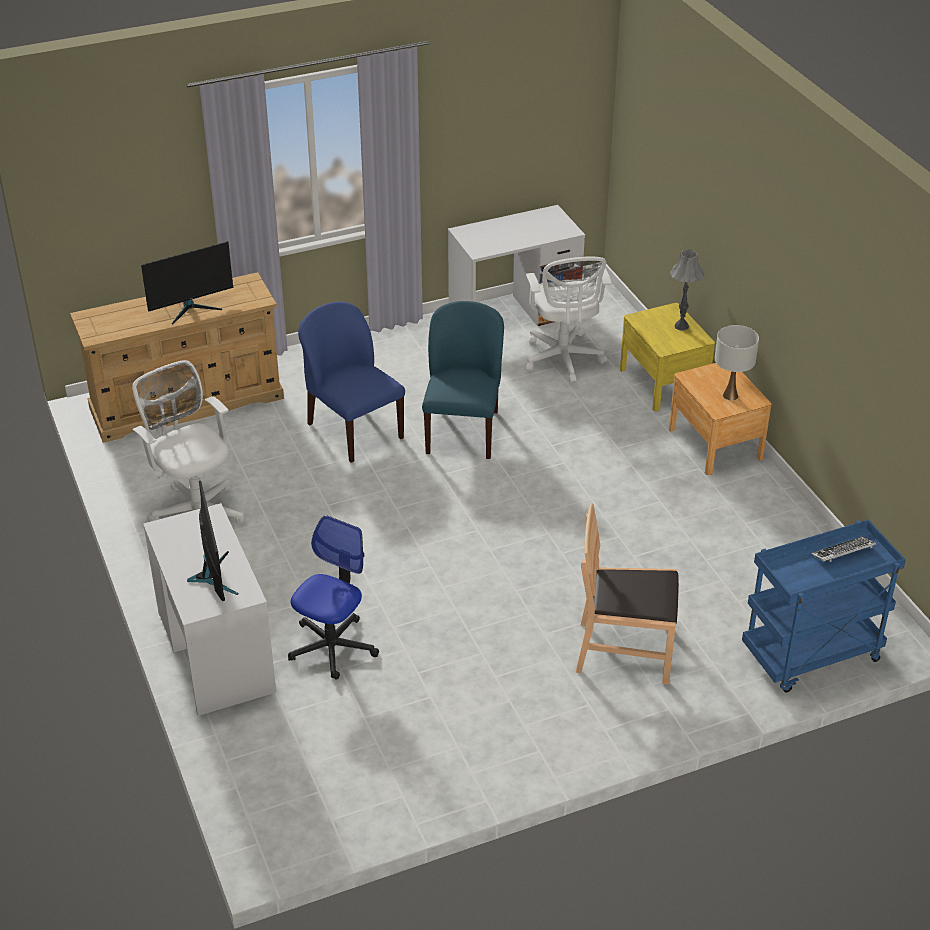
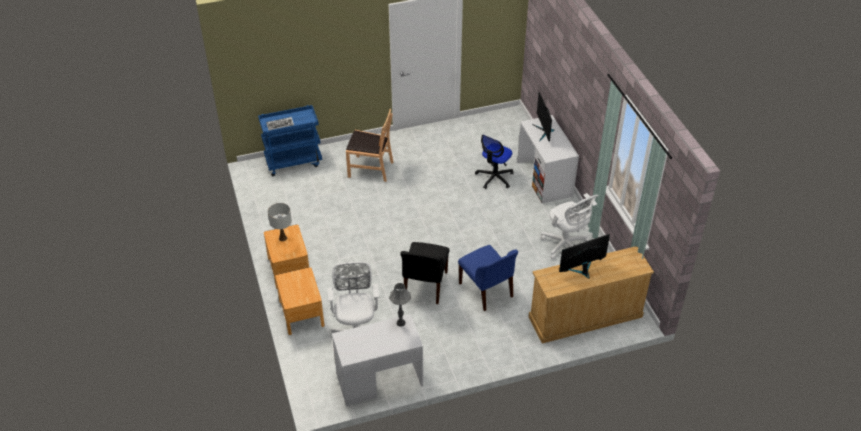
camera: 175 degrees left, 5 degrees up
(463, 431) = (425, 286): blue chair -> black chair
(663, 383) = (301, 313): yellow nightstand -> brown nightstand
(681, 326) = (290, 289): grey table lamp -> grey table lamp (401, 323)

